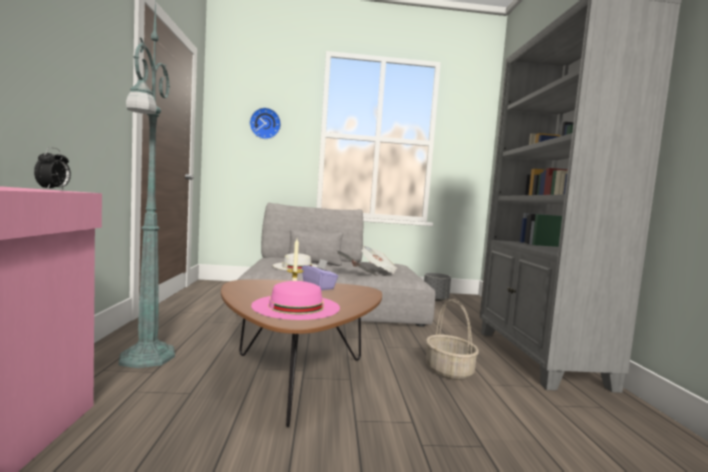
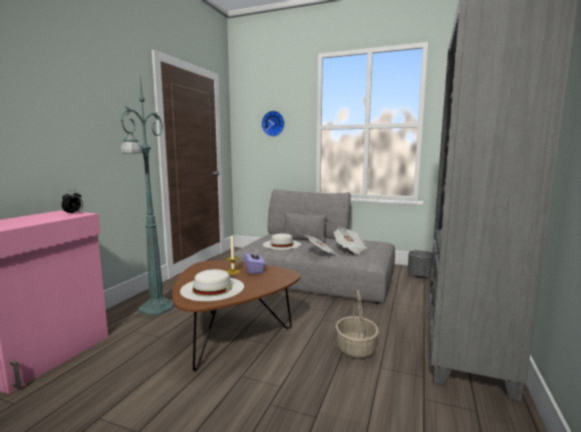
camera: 25 degrees right, 5 degrees up
(296, 306) = (212, 288): pink hat -> white hat

